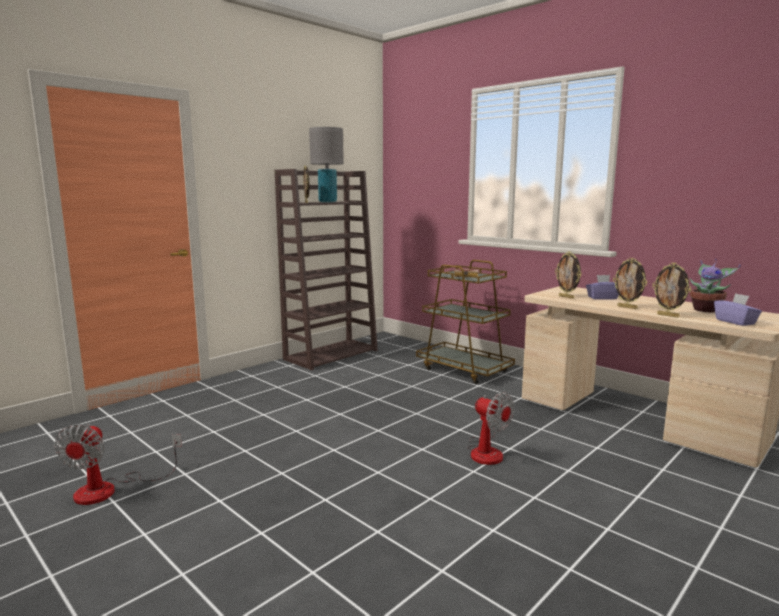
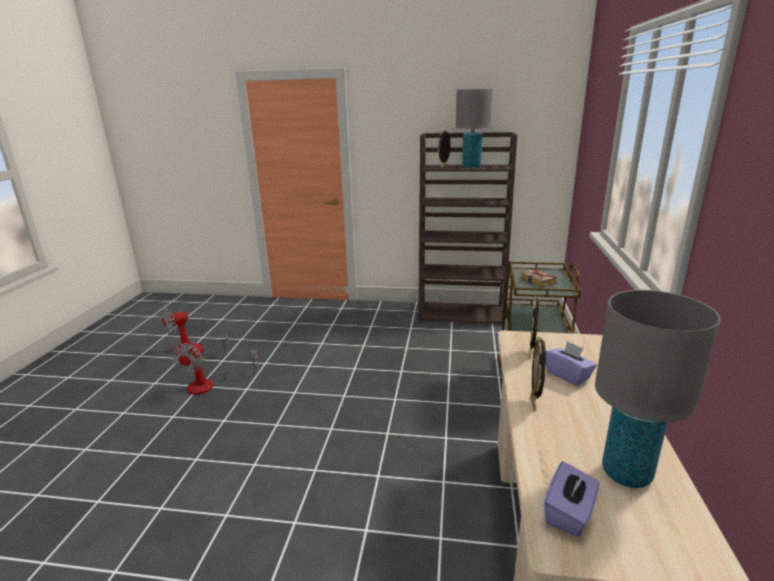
camera: 55 degrees right, 10 degrees up
(486, 450) = (359, 463): fan -> fan (210, 384)
(668, 315) = (526, 442): picture frame -> none
(707, 310) = (627, 473): potted plant -> grey table lamp

